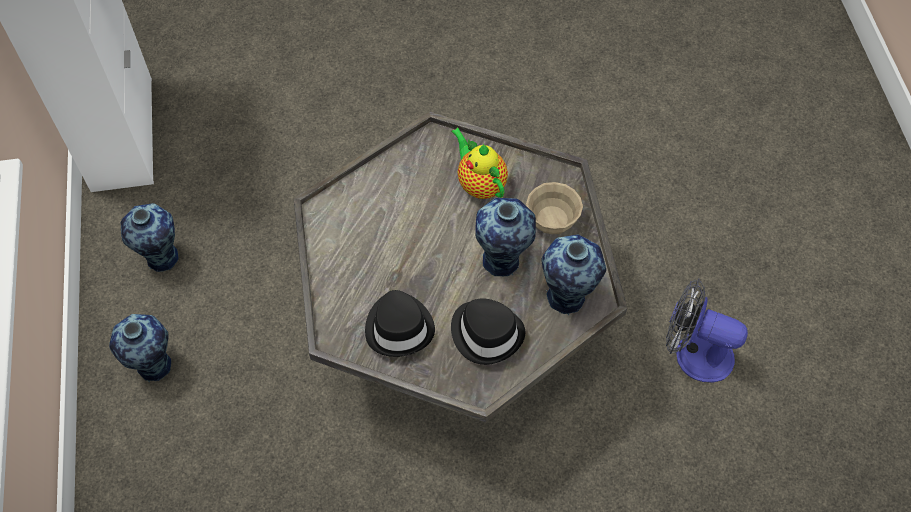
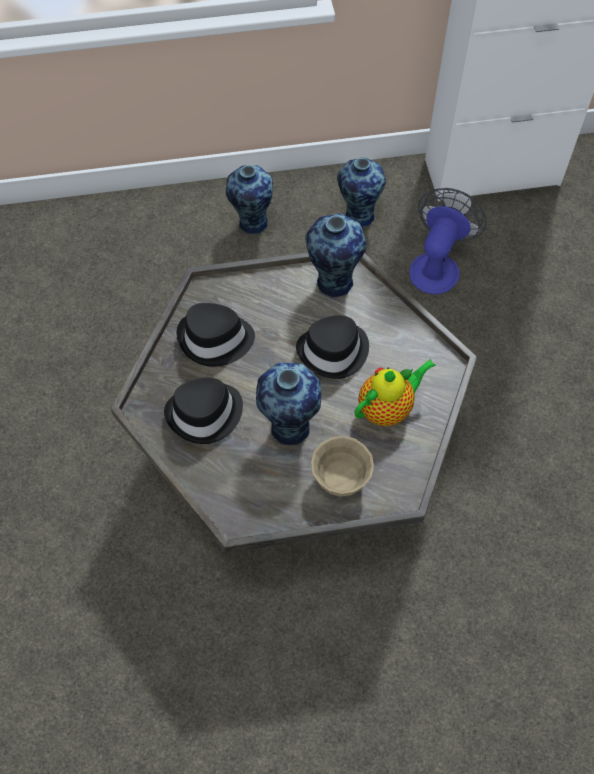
camera: 90 degrees right, 0 degrees up
(417, 224) = (334, 352): none -> black hat
(566, 299) = (242, 490): vase -> vase (332, 283)
(693, 353) = (258, 701): fan -> fan (437, 266)

